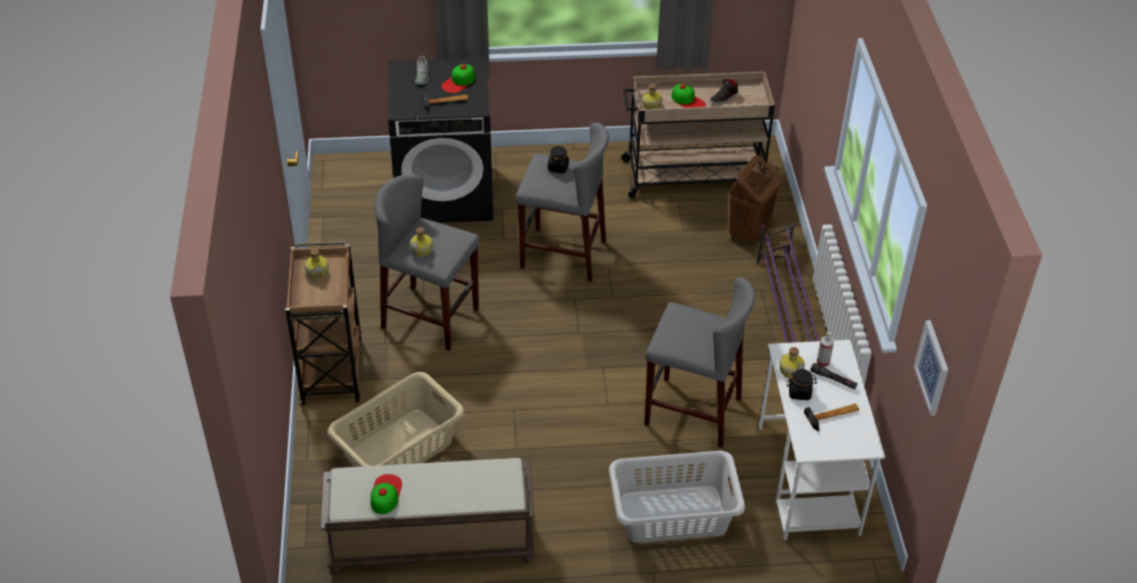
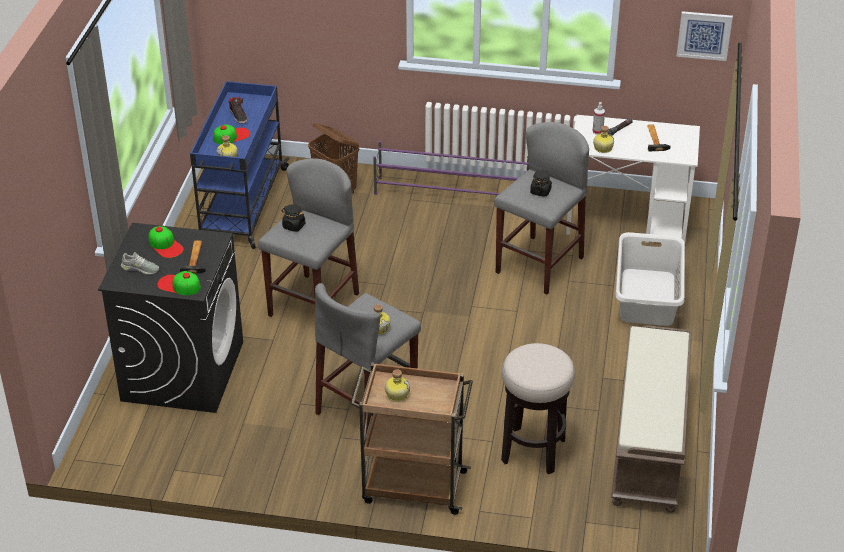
camera: 75 degrees left, 5 degrees down
(385, 494) = (658, 411): cap -> cap (179, 285)
(398, 448) = (533, 451): beige laundry basket -> stool
(693, 175) = (242, 206): beige cart -> blue cart
(799, 392) = (627, 149): black jar -> black jar (540, 191)

